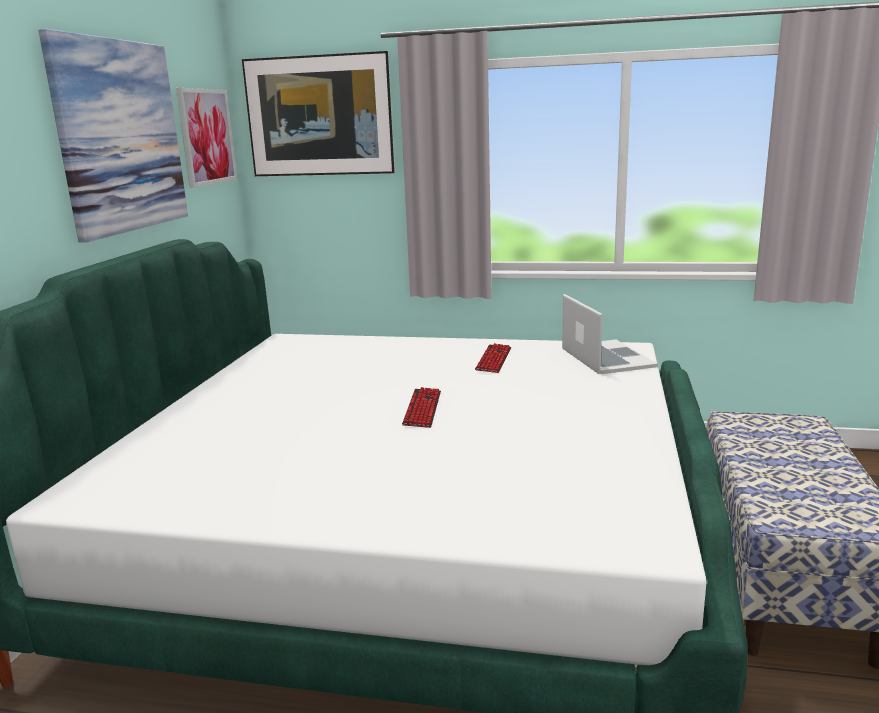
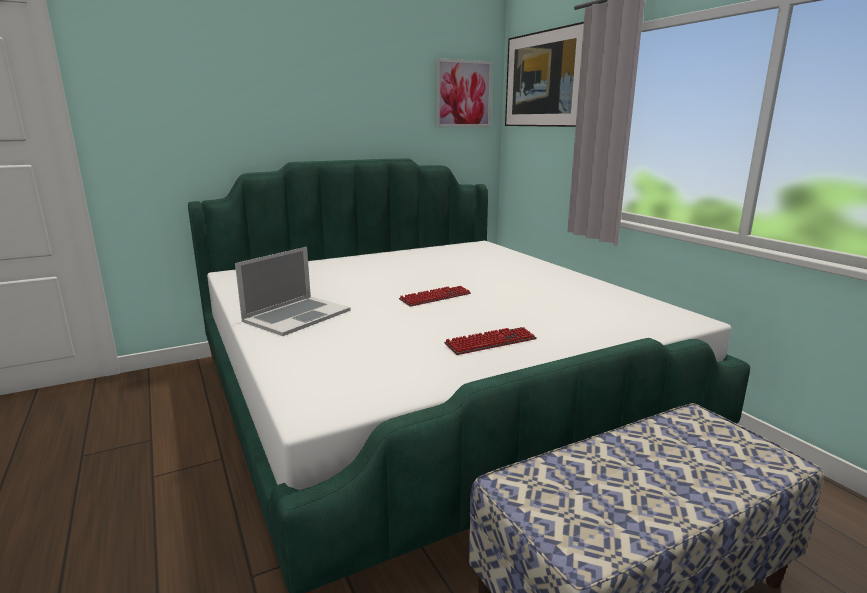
camera: 50 degrees right, 0 degrees up
(120, 136) = (372, 88): picture -> none
(493, 360) = (558, 290): keyboard -> keyboard (491, 342)
(606, 357) = (647, 318): laptop -> laptop (296, 315)

